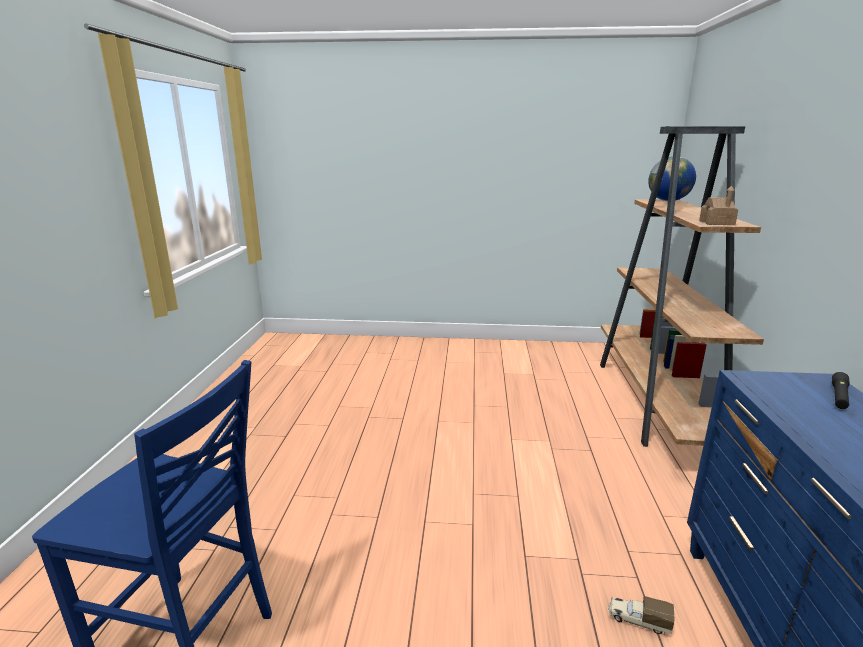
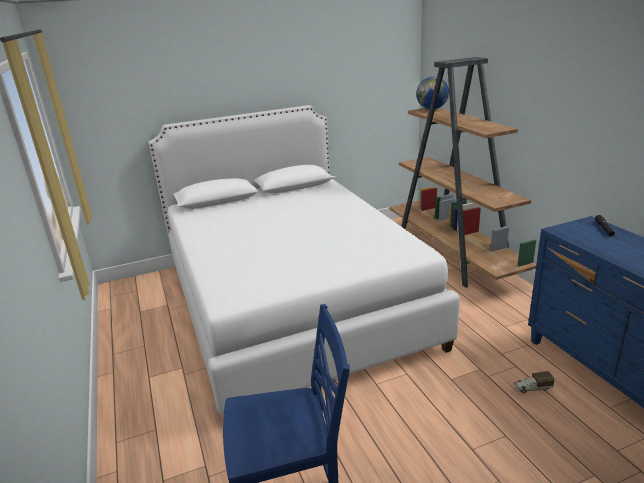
camera: 25 degrees left, 5 degrees up
(415, 399) = (292, 303): none -> white bed
(716, 223) = (491, 129): toy house -> none

